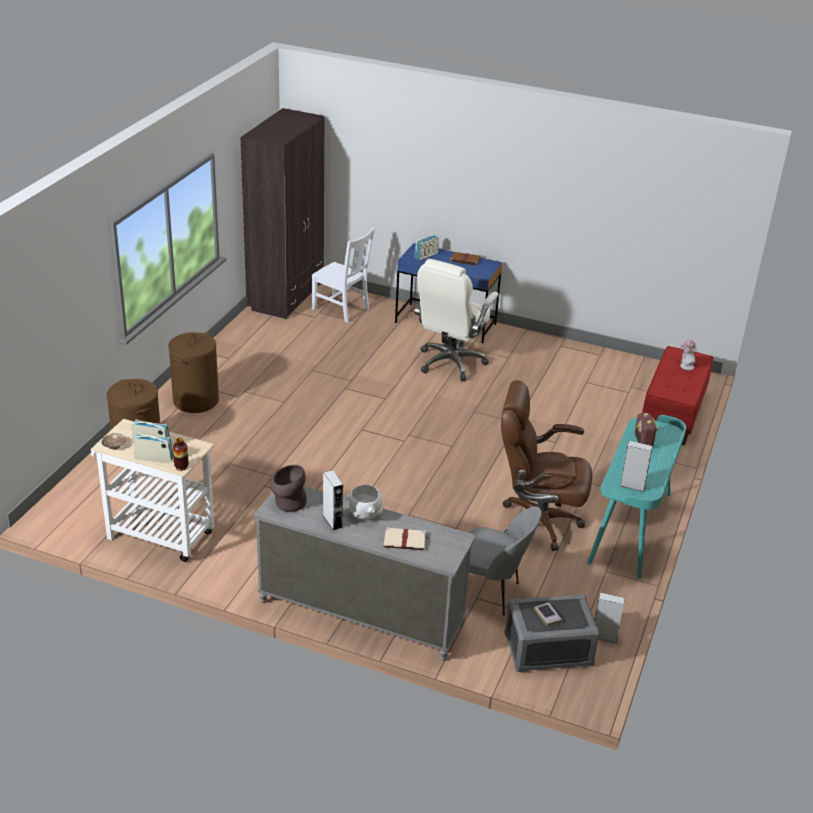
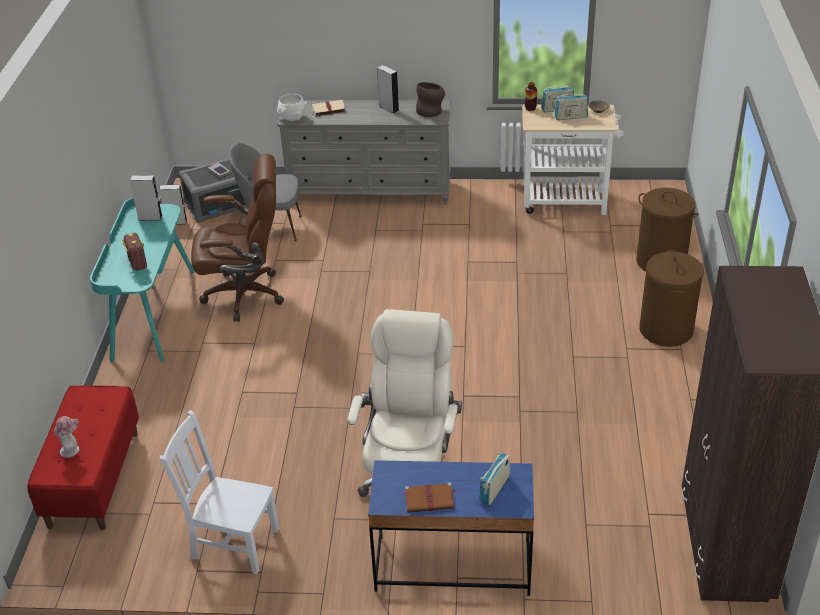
camera: 165 degrees right, 5 degrees up
(342, 309) = (623, 545): white chair -> white chair (232, 542)
(364, 514) = (368, 117): white bowl -> white bowl (293, 118)

